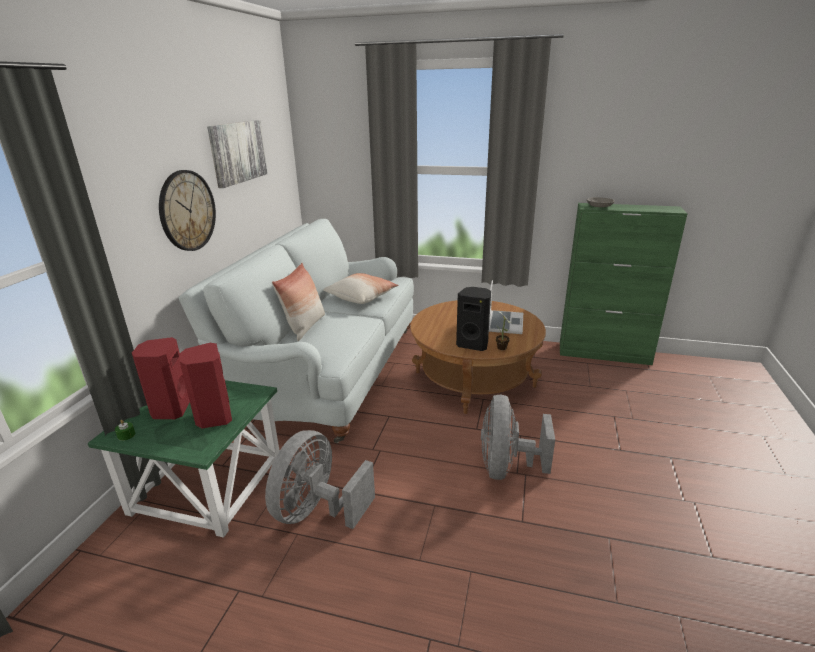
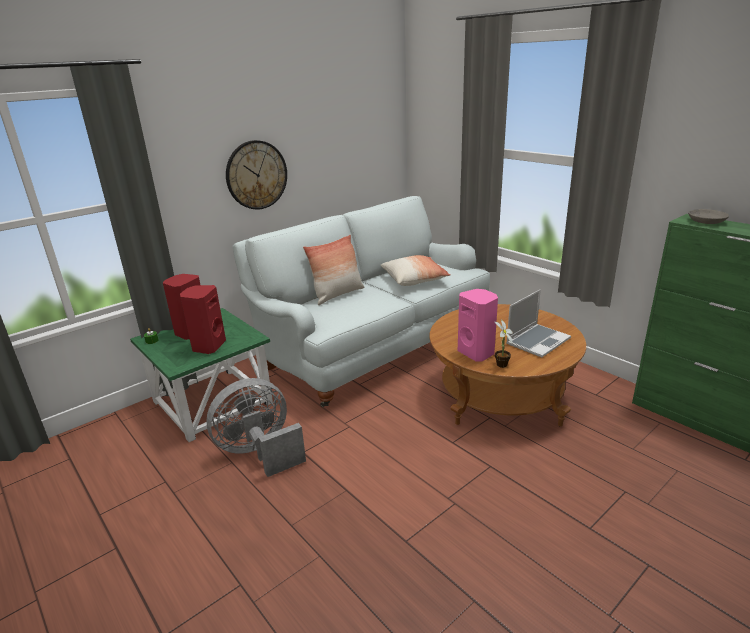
camera: 35 degrees right, 0 degrees up
(237, 152) = (325, 126): picture -> none
(473, 344) = (477, 353): black speaker -> pink speaker
(506, 467) = (443, 488): grey fan -> none

